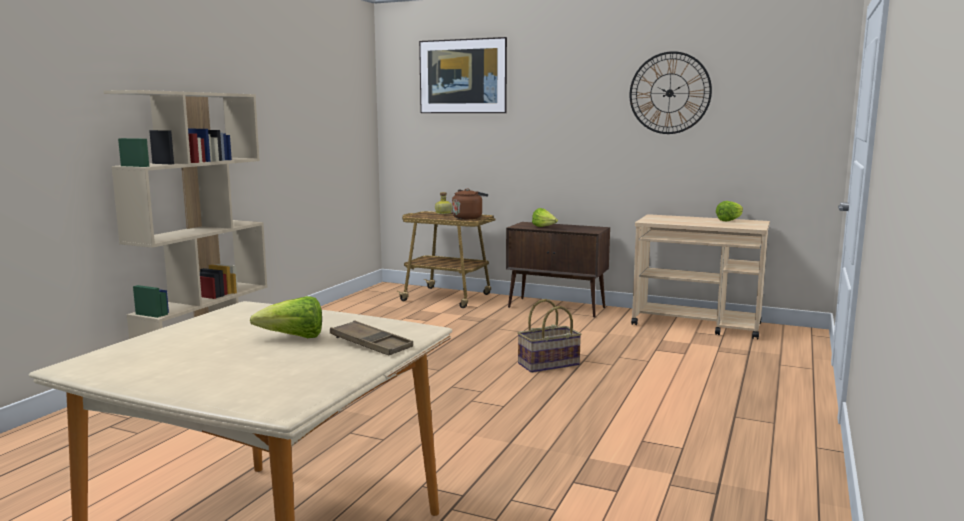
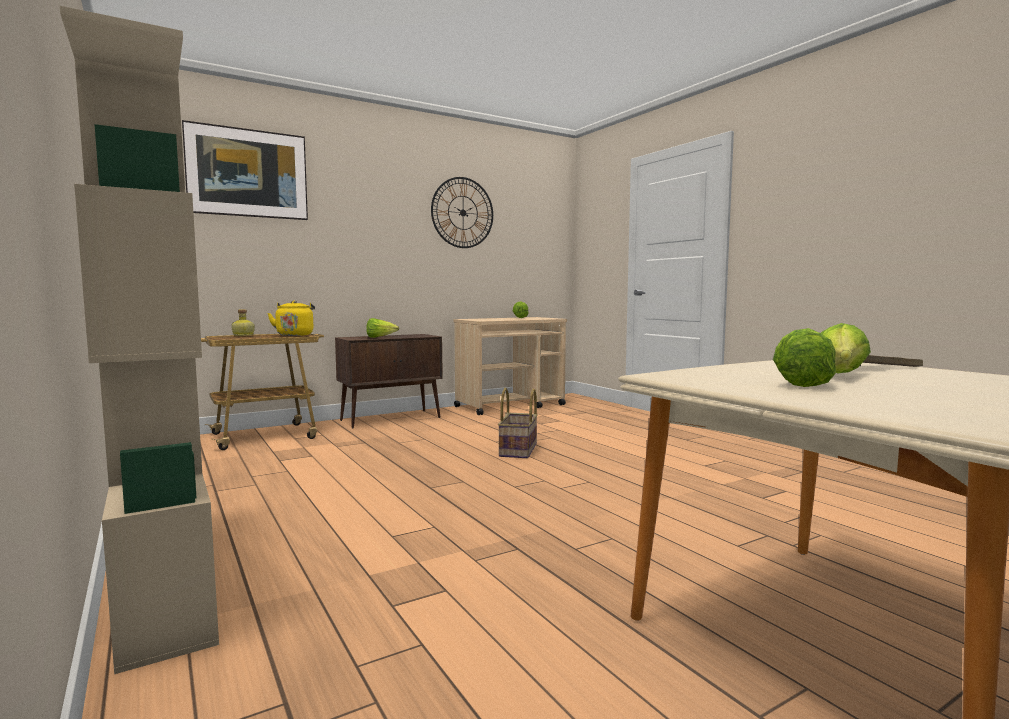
camera: 55 degrees left, 5 degrees down
(231, 333) = (804, 384): none -> lettuce
(468, 218) = (295, 335): brown kettle -> yellow kettle

